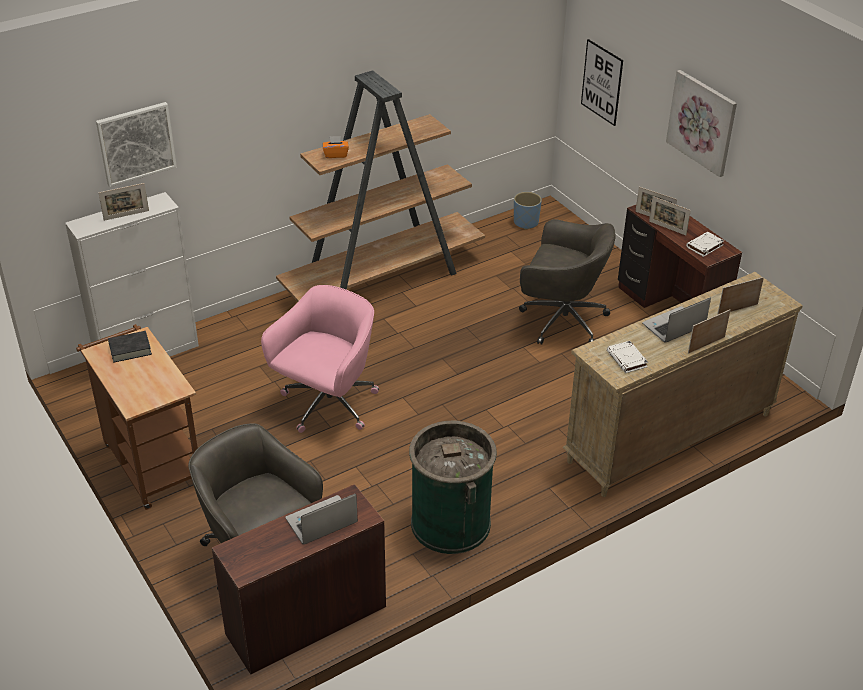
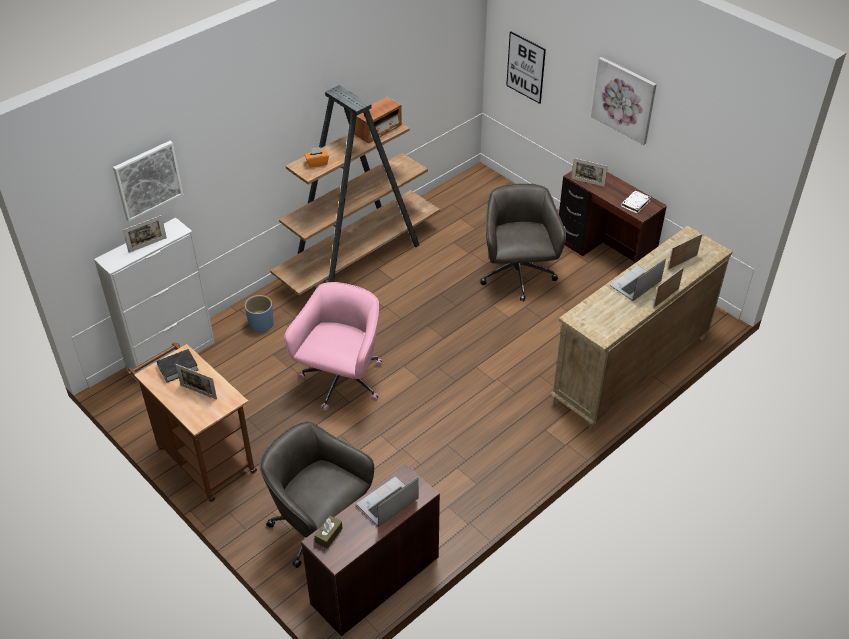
camera: 10 degrees left, 5 degrees up
(244, 545) = (328, 535): none -> brown tissue box
(414, 130) = (378, 130): none -> radio
(450, 523) = (472, 474): green trash can -> none
(526, 222) = (466, 190): blue planter -> blue planter (261, 324)
(561, 320) = (517, 276): grey office chair -> grey office chair turned 105 degrees counterclockwise
(627, 359) = (606, 320): white book -> none
(667, 228) = (601, 191): picture frame -> picture frame (198, 392)

